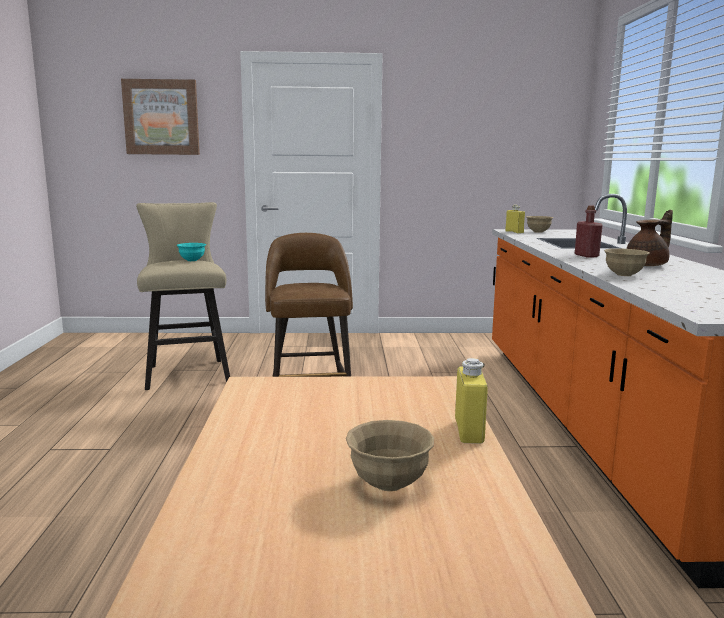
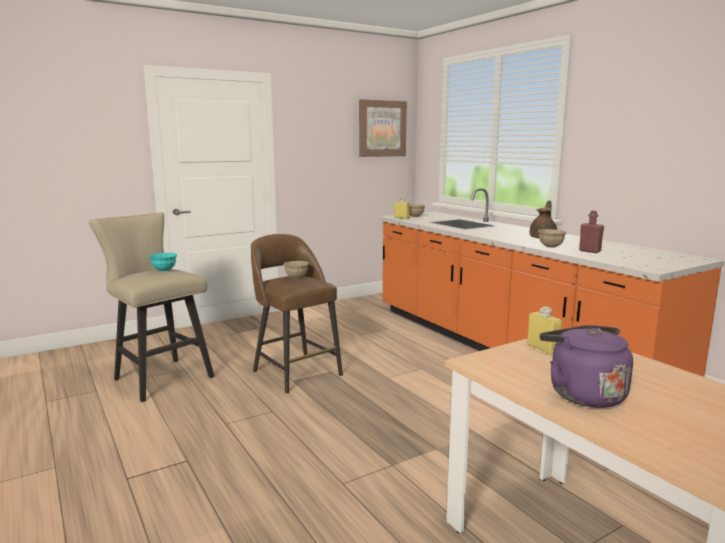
camera: 30 degrees left, 0 degrees up
(161, 117) = (63, 127): picture -> picture (382, 128)
(280, 447) = (582, 394): none -> purple kettle
(388, 483) = (669, 396): beige bowl -> beige bowl (296, 277)
(469, 431) = (637, 359): yellow bottle -> yellow bottle (542, 349)
(586, 255) = (495, 234): red bottle -> red bottle (589, 251)

